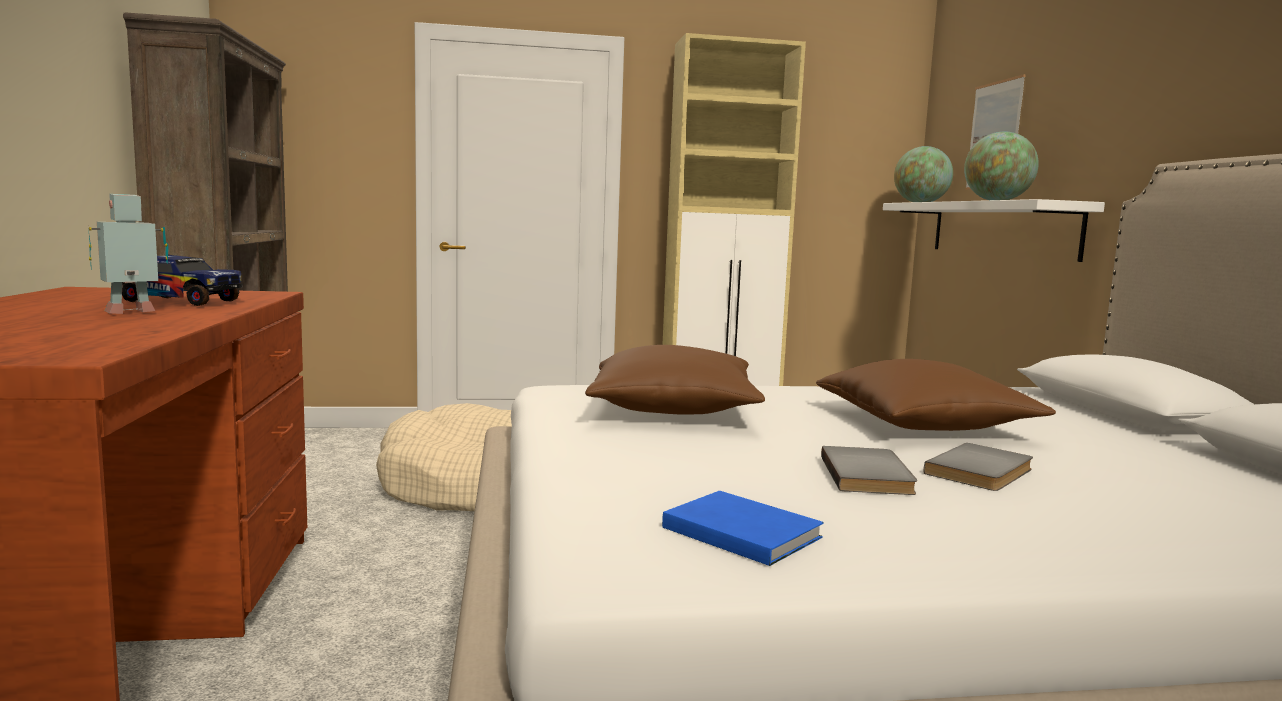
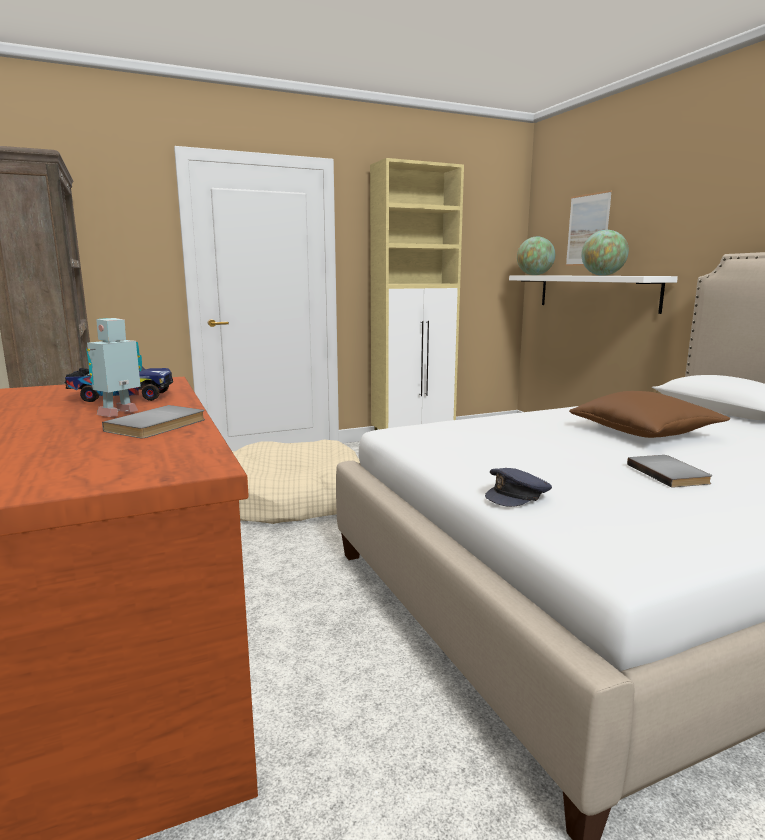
camera: 15 degrees left, 5 degrees up
(587, 471) = (518, 495): none -> grey cap
(673, 409) = (496, 439): brown pillow -> none
(739, 531) = (663, 525): blue book -> none
(983, 472) = (720, 462): grey book -> grey book (159, 425)

